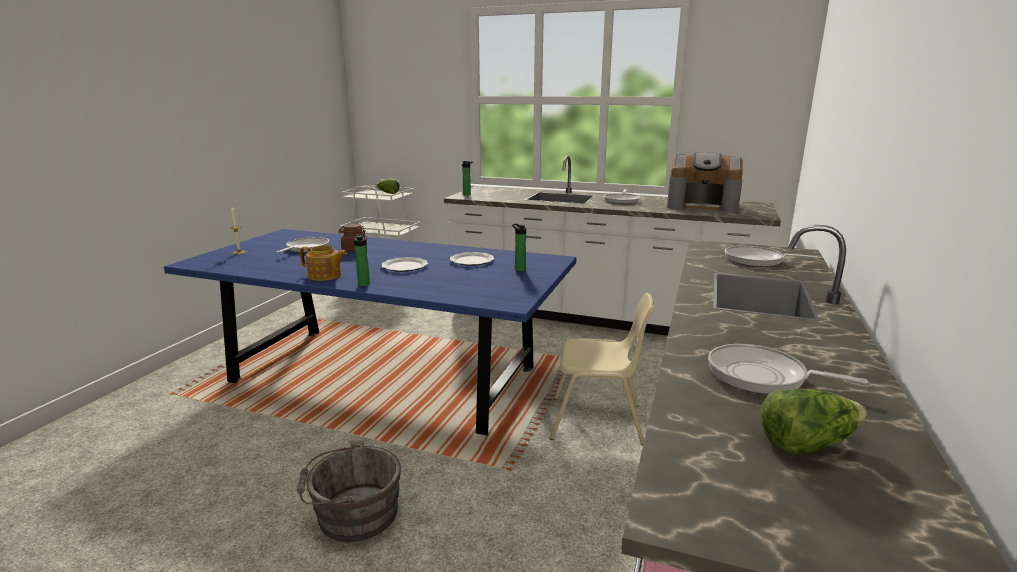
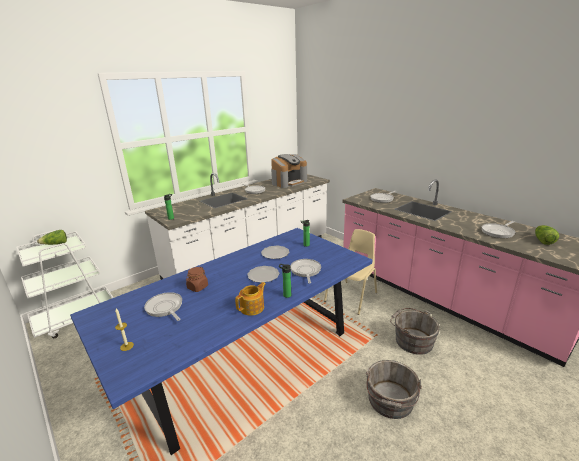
camera: 60 degrees left, 5 degrees up
(437, 282) = (305, 271): none -> frying pan
(529, 515) = (411, 340): none -> grey bucket

